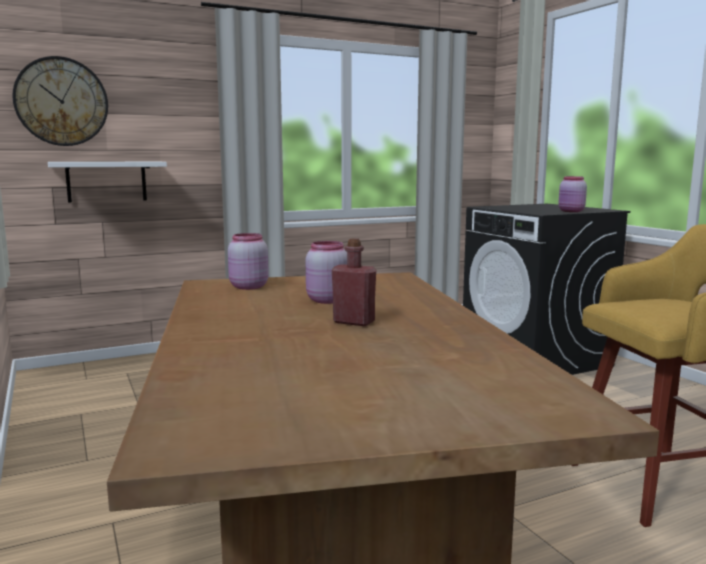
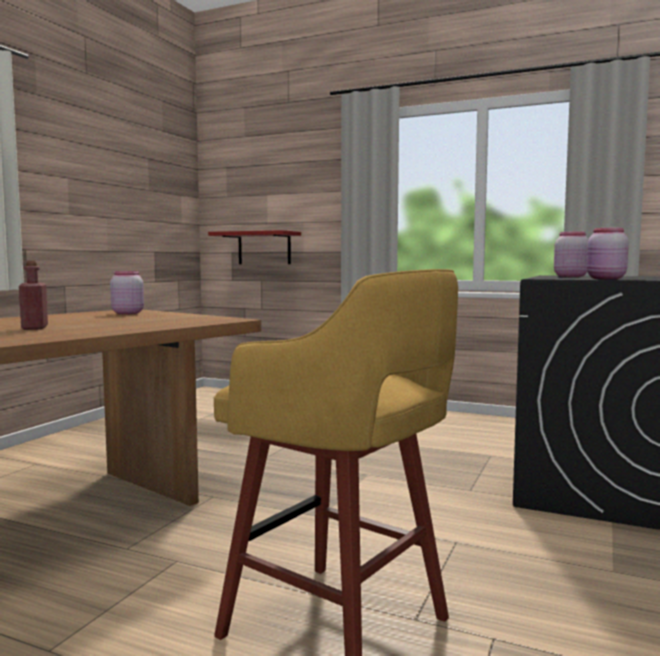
camera: 50 degrees right, 5 degrees down
(61, 102) = (239, 188): wall clock -> none
(106, 181) = (264, 248): white shelf -> red shelf
(326, 300) = (103, 321): pink jar -> pink jar (569, 276)

